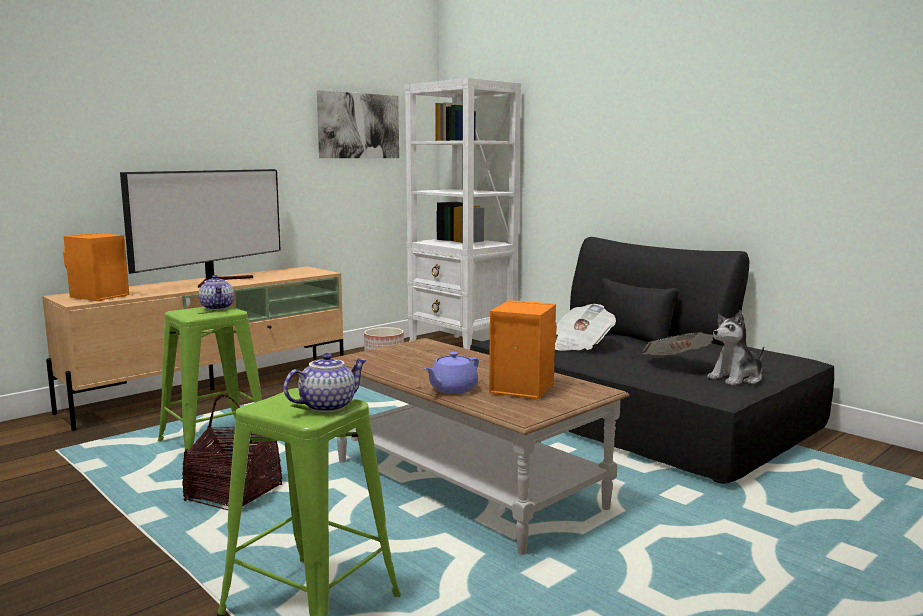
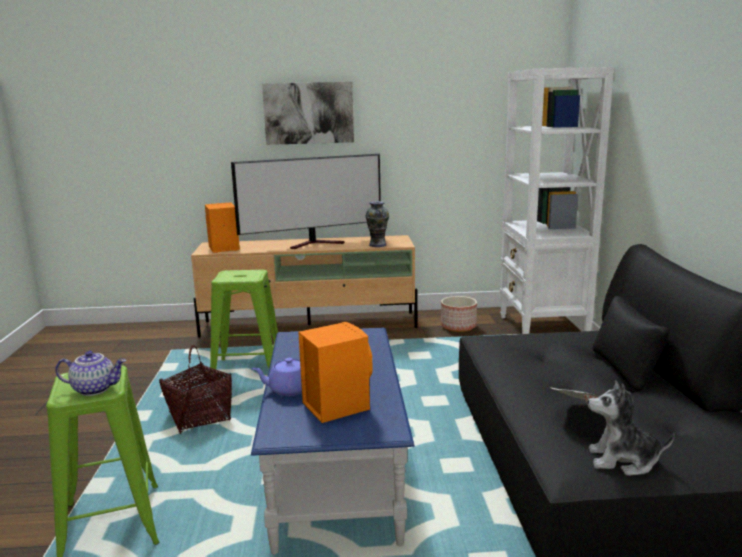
camera: 40 degrees right, 5 degrees up
(218, 308) = (253, 273): teapot -> none
(296, 275) = (377, 245): none -> vase
(358, 126) = (468, 112): picture -> picture (309, 113)
(465, 485) = (336, 469): brown coffee table -> blue coffee table
(580, 345) = (538, 366): newspaper -> none

